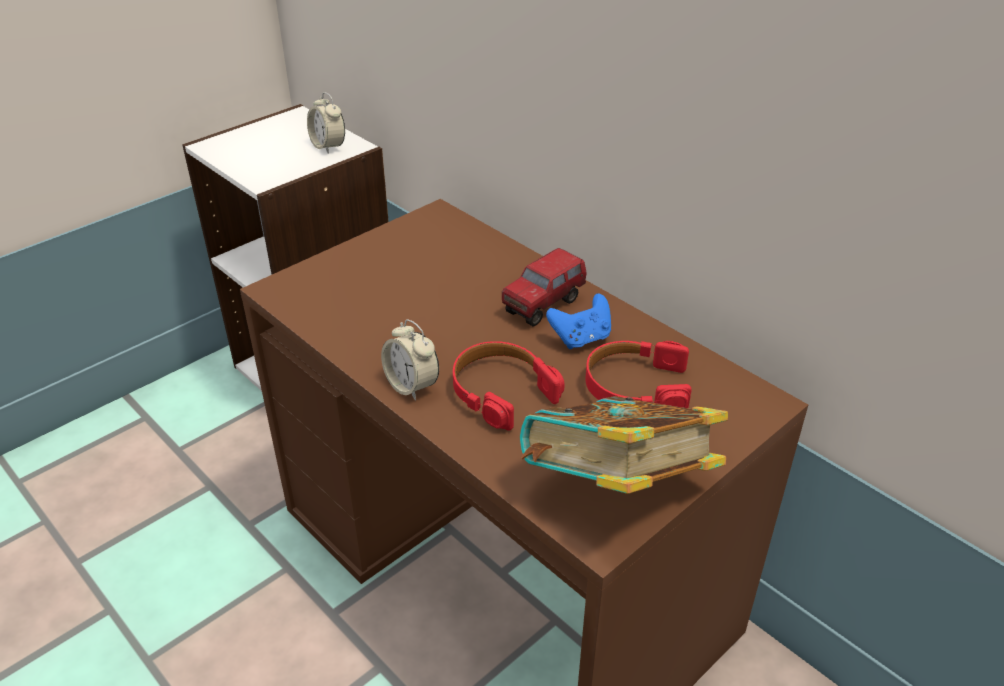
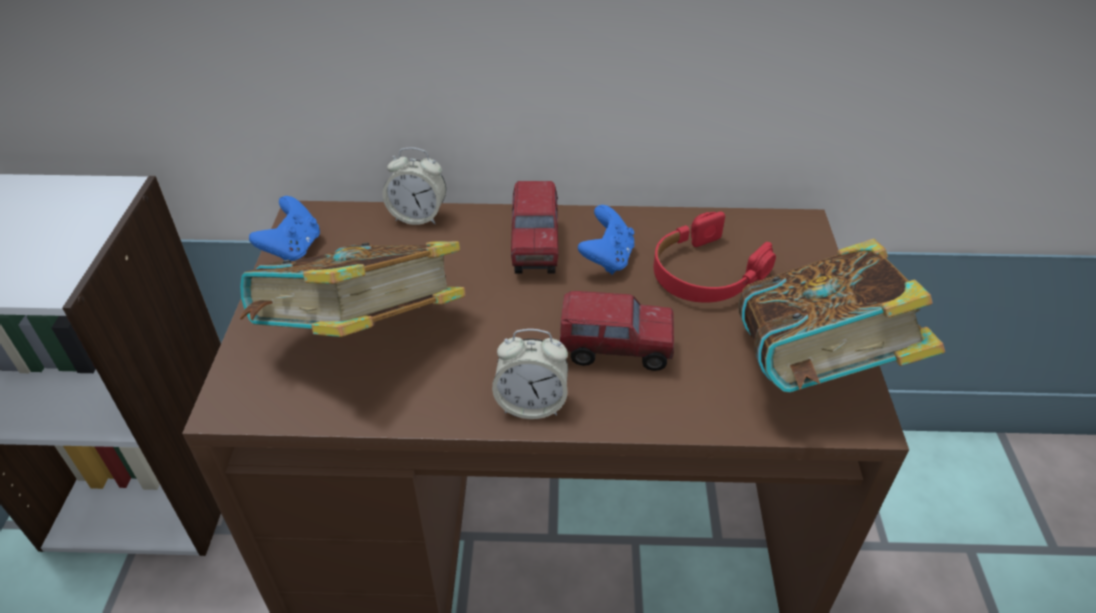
camera: 45 degrees left, 5 degrees up
(328, 146) = (81, 205): alarm clock -> alarm clock (418, 216)
(376, 296) = (364, 338): none -> book
(407, 228) = (293, 249): none -> blue game controller
(501, 391) = (615, 351): red headphones -> toy truck

